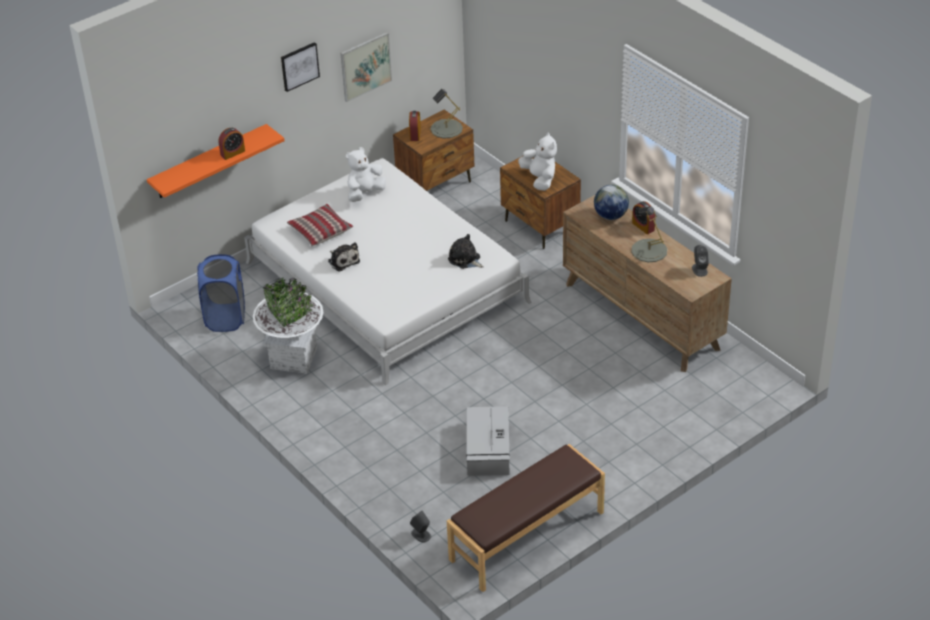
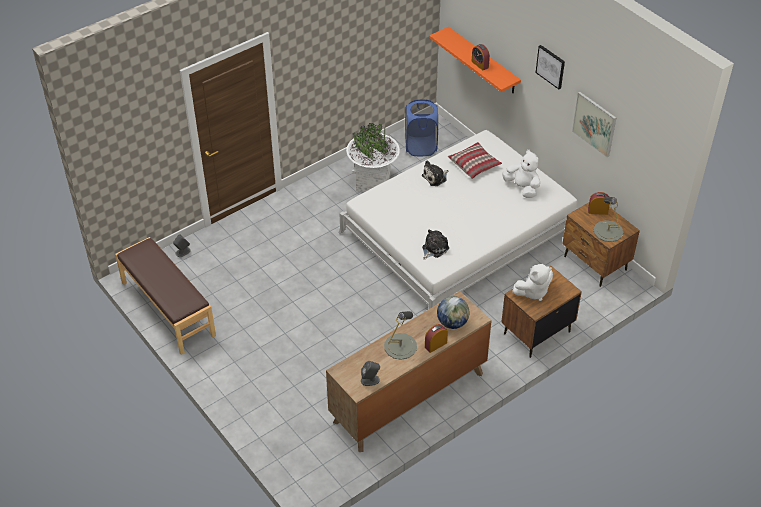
camera: 90 degrees right, 5 degrees up
(488, 449) = (260, 289): grey storage box -> none

